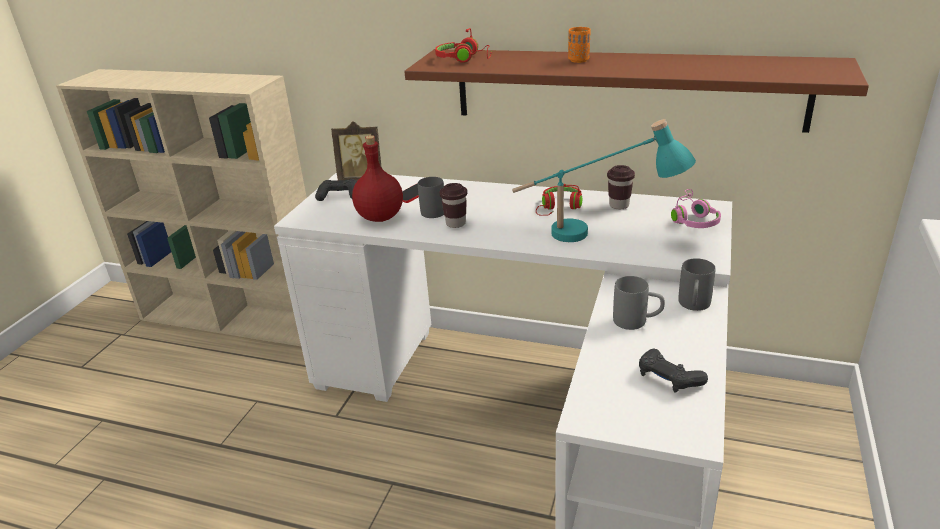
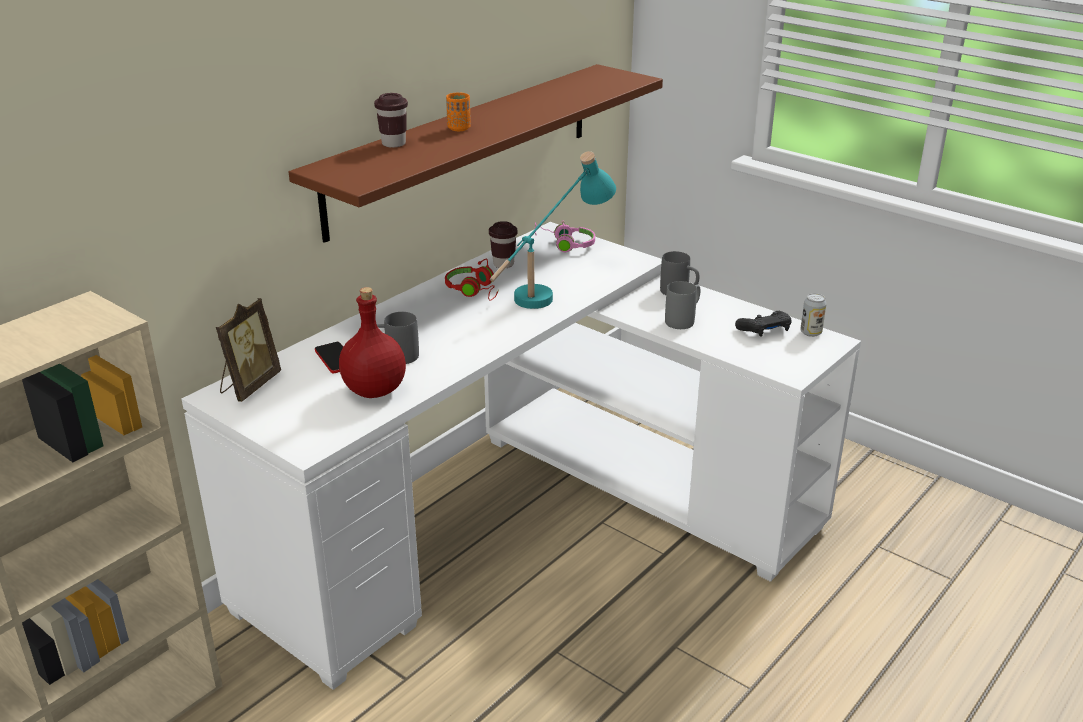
camera: 70 degrees left, 0 degrees up
(339, 196) = (274, 409): black game controller -> none
(455, 223) = (446, 349): brown cup -> brown cup (393, 144)
(464, 59) = (368, 165): red headphones -> none
(699, 414) = (811, 332): none -> can

